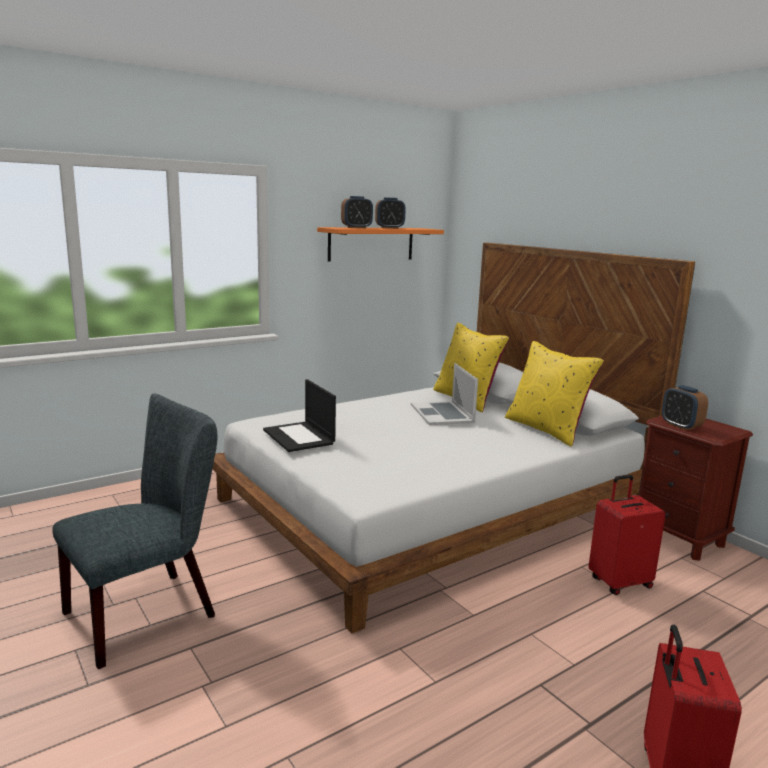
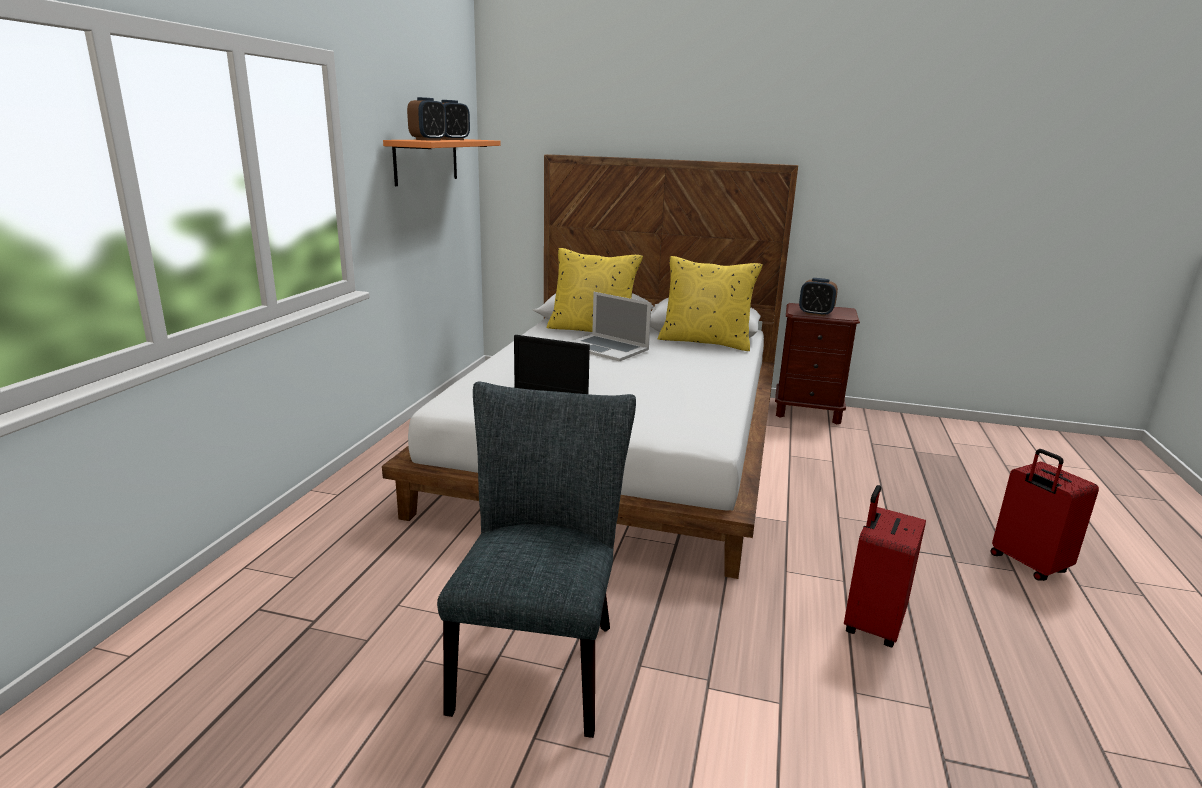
camera: 40 degrees left, 5 degrees up
(619, 582) = (825, 457): red suitcase -> red suitcase (871, 624)

